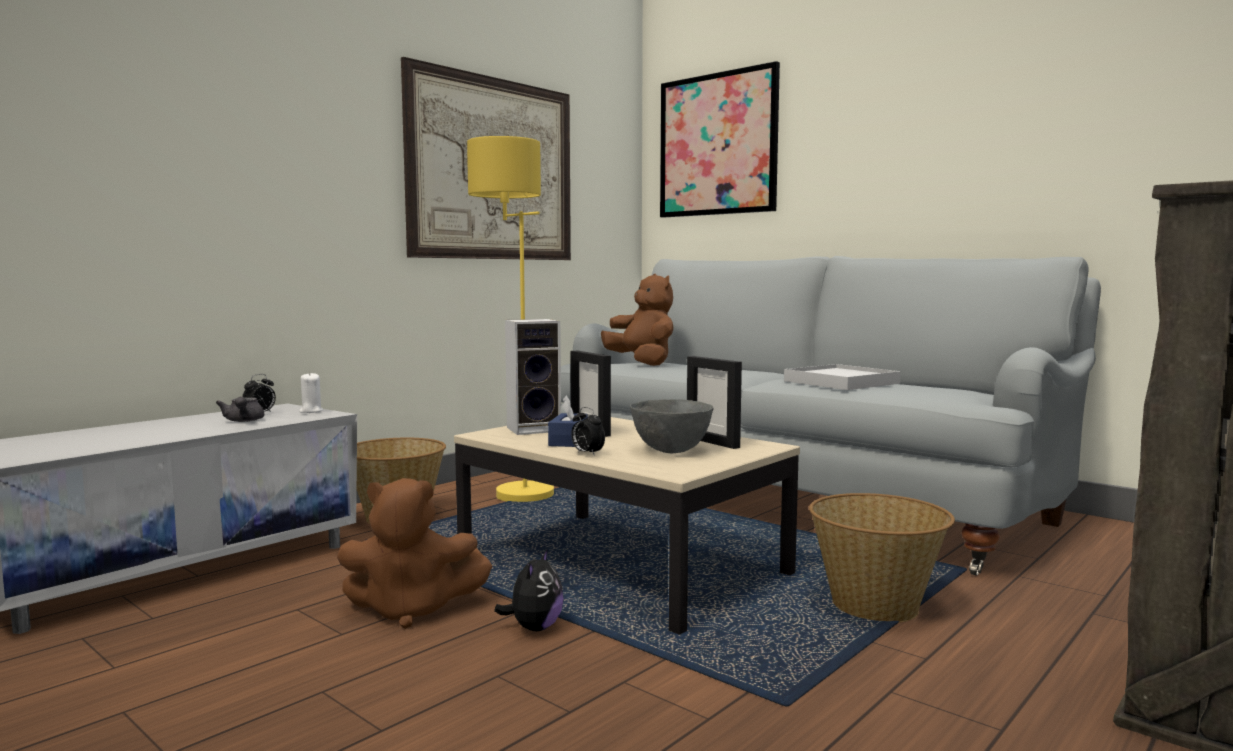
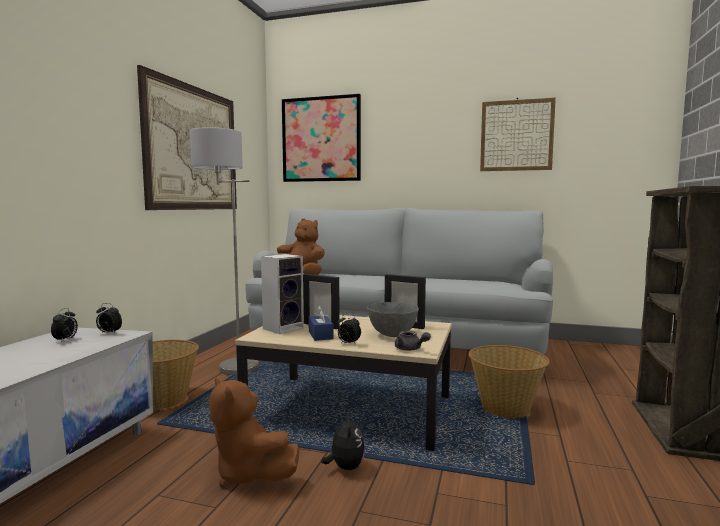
camera: 25 degrees left, 0 degrees up
(243, 421) = (63, 349): grey teapot -> grey teapot (410, 349)
(311, 411) = (109, 333): white candle -> alarm clock
(412, 610) = (249, 474): brown plush toy -> brown plush toy turned 75 degrees clockwise
(514, 492) = (229, 367): yellow floor lamp -> grey floor lamp
(840, 382) = (437, 281): white tray -> none
(1058, 109) = (516, 134): none -> picture

